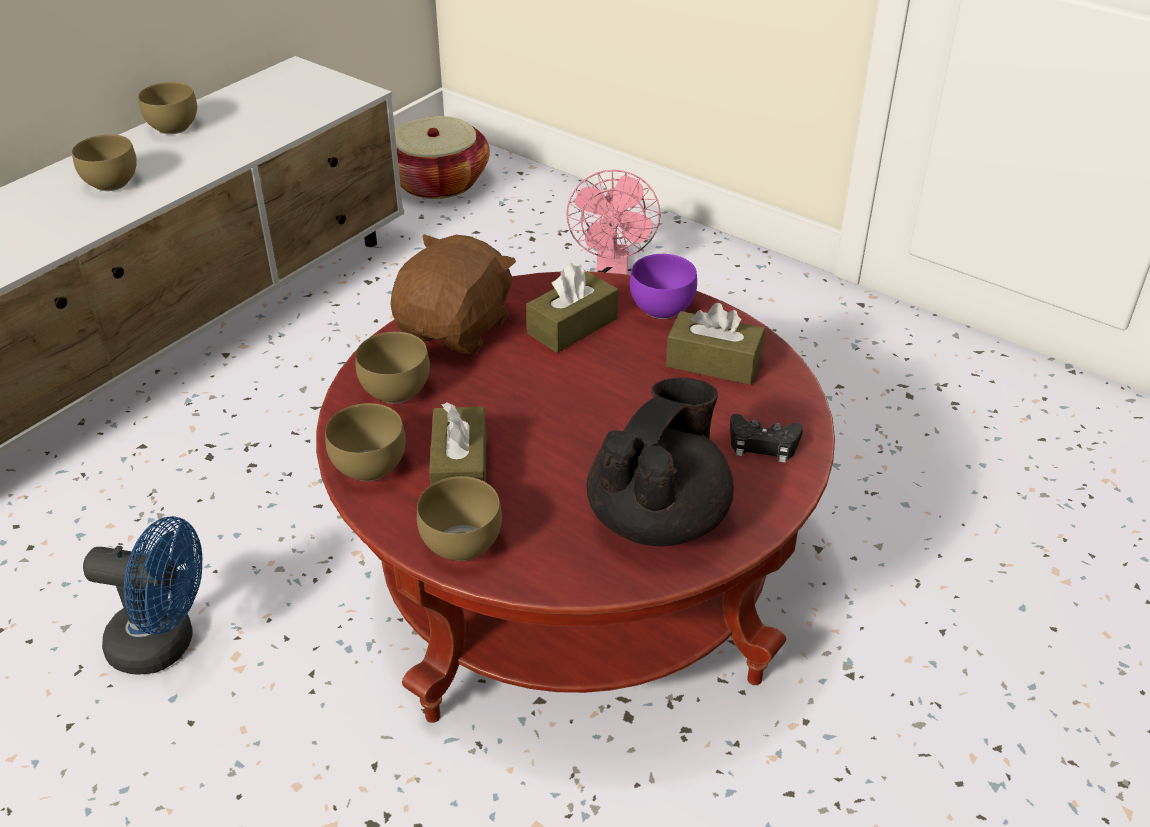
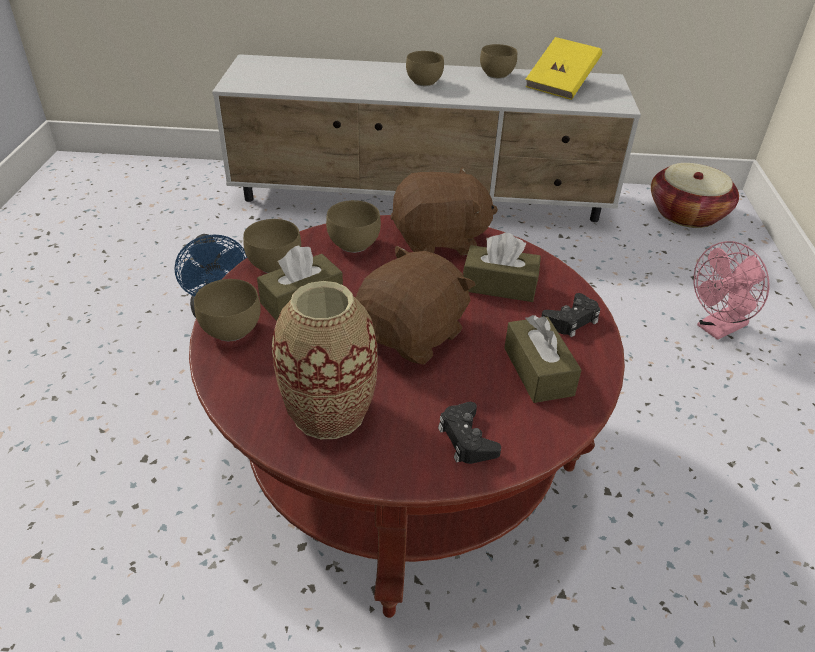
camera: 55 degrees right, 0 degrees up
(263, 102) = (560, 85): none -> yellow book
(595, 415) = (412, 335): none -> brown plush toy
(659, 517) = (329, 412): black teapot -> vase
(664, 310) = (571, 320): purple bowl -> black game controller

